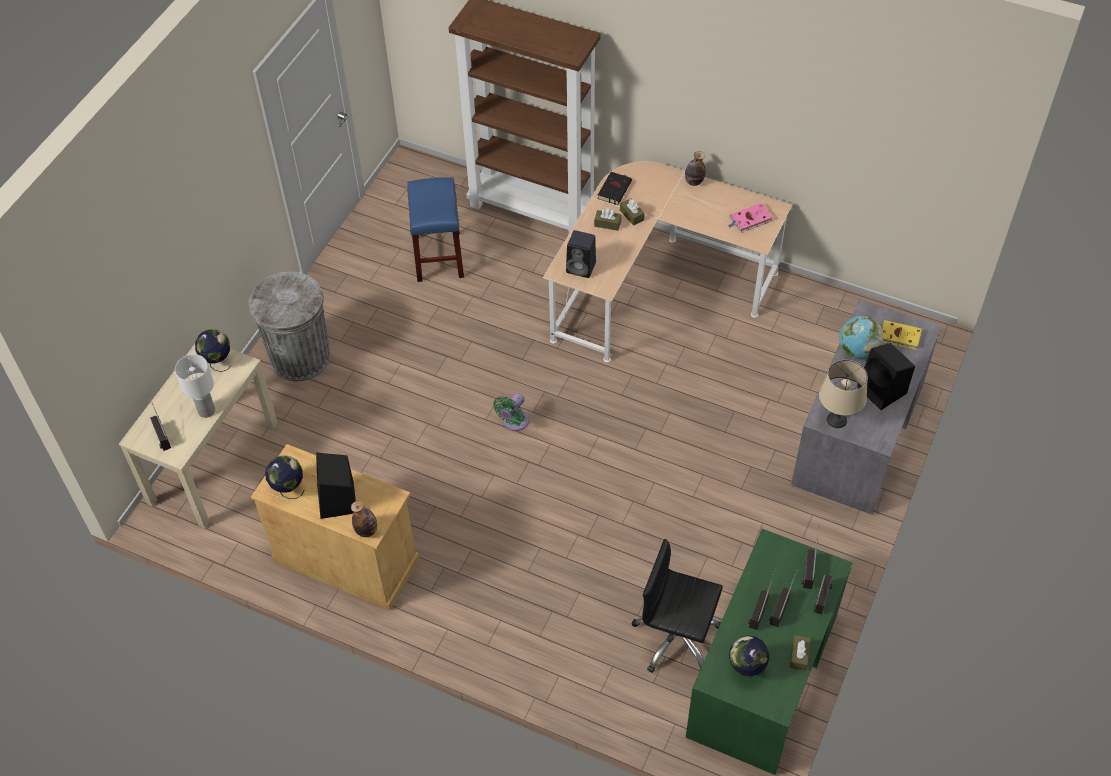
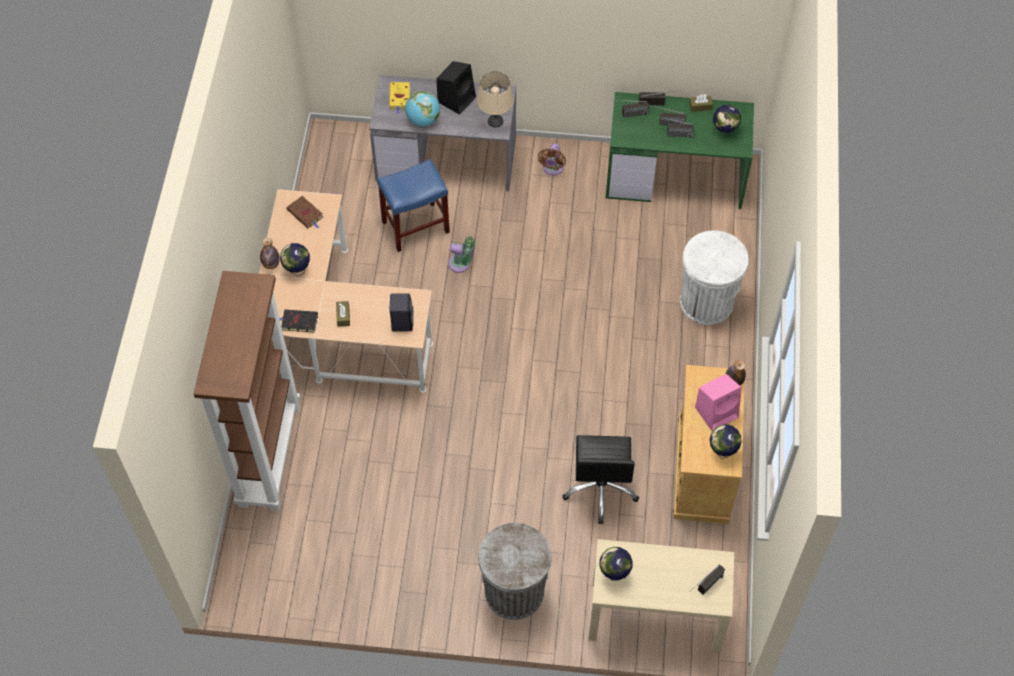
camera: 110 degrees left, 5 degrees up
(207, 410) = (668, 558): white table lamp -> none
(337, 501) = (717, 411): black speaker -> pink speaker
(438, 256) = (352, 517): blue stool -> blue stool (415, 227)
(514, 422) = (521, 392): green fan -> green fan (461, 264)
(558, 643) = (706, 302): none -> white trash can
(631, 215) = (327, 301): brown tissue box -> none
(676, 638) = (668, 232): black office chair -> black office chair (600, 488)
(678, 200) = (297, 270): none -> globe
(750, 220) = (306, 214): pink book -> brown book
(813, 541) = (552, 169): none -> brown fan

